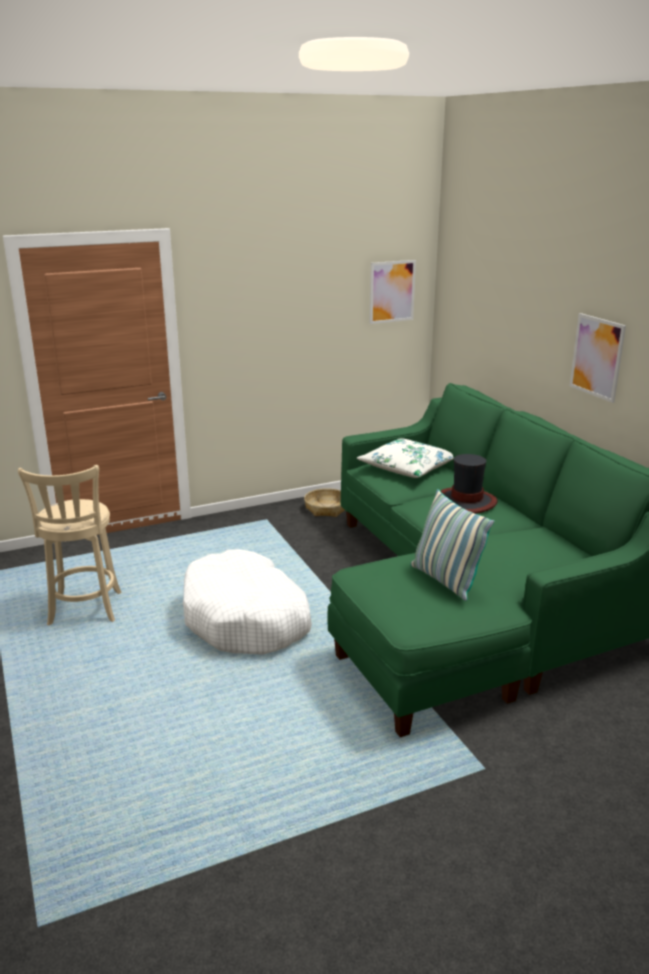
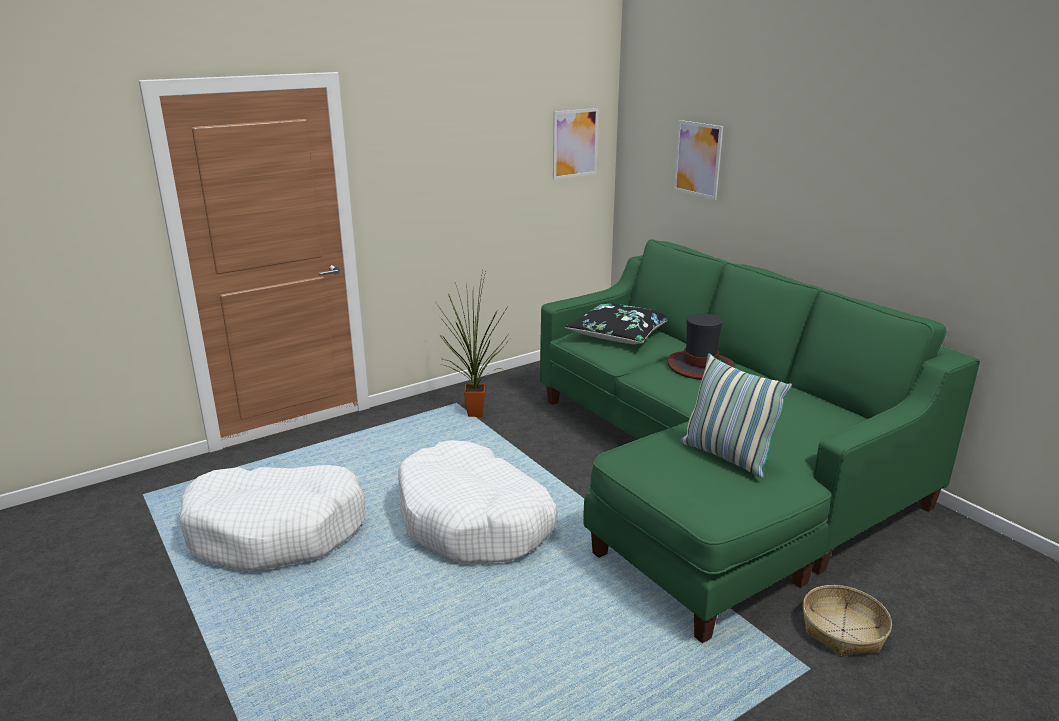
camera: 10 degrees left, 0 degrees up
(84, 611) = (277, 531): beige stool -> white dog bed
(278, 531) = (474, 415): none -> potted plant
(327, 509) = (519, 386): basket -> basket (843, 630)
(407, 468) = (618, 334): white pillow -> black pillow
(597, 357) = (833, 200): picture -> picture (697, 159)

